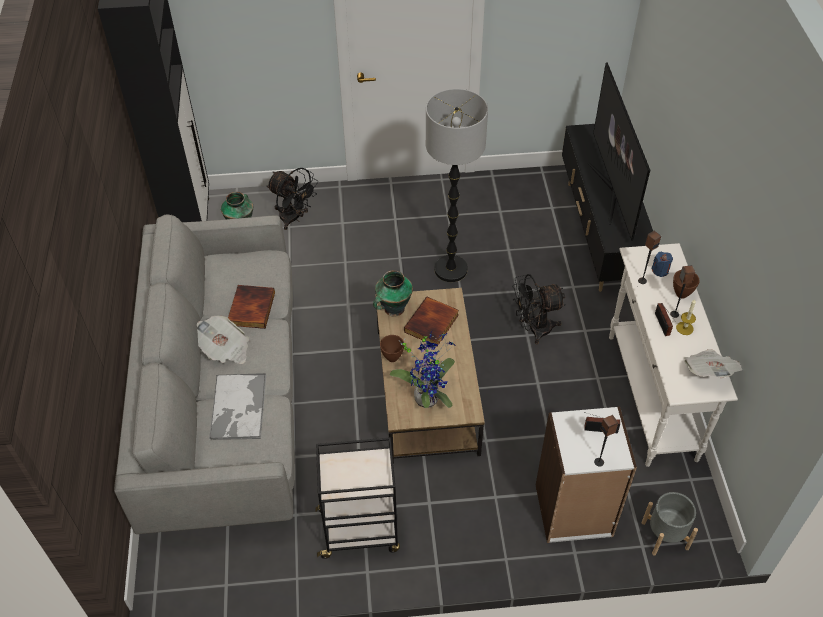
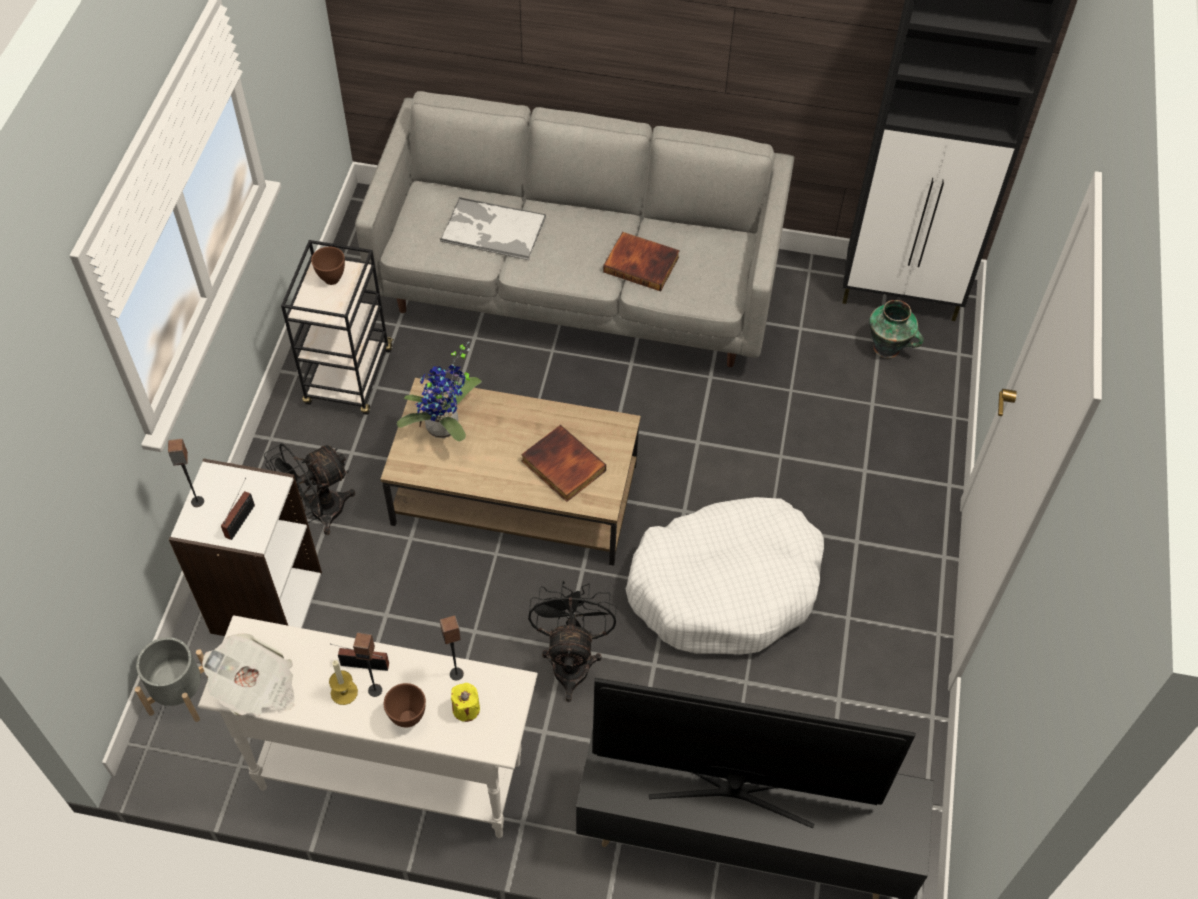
camera: 105 degrees right, 5 degrees up
(225, 349) = (584, 231): newspaper -> none
(294, 218) = (888, 413): black fan -> black fan (318, 513)
(392, 357) = (523, 408): brown bowl -> brown bowl (332, 279)
(393, 309) = (605, 429): vase -> none
(451, 269) = (726, 586): floor lamp -> white dog bed
(660, 270) = (466, 709): blue candle -> yellow candle

